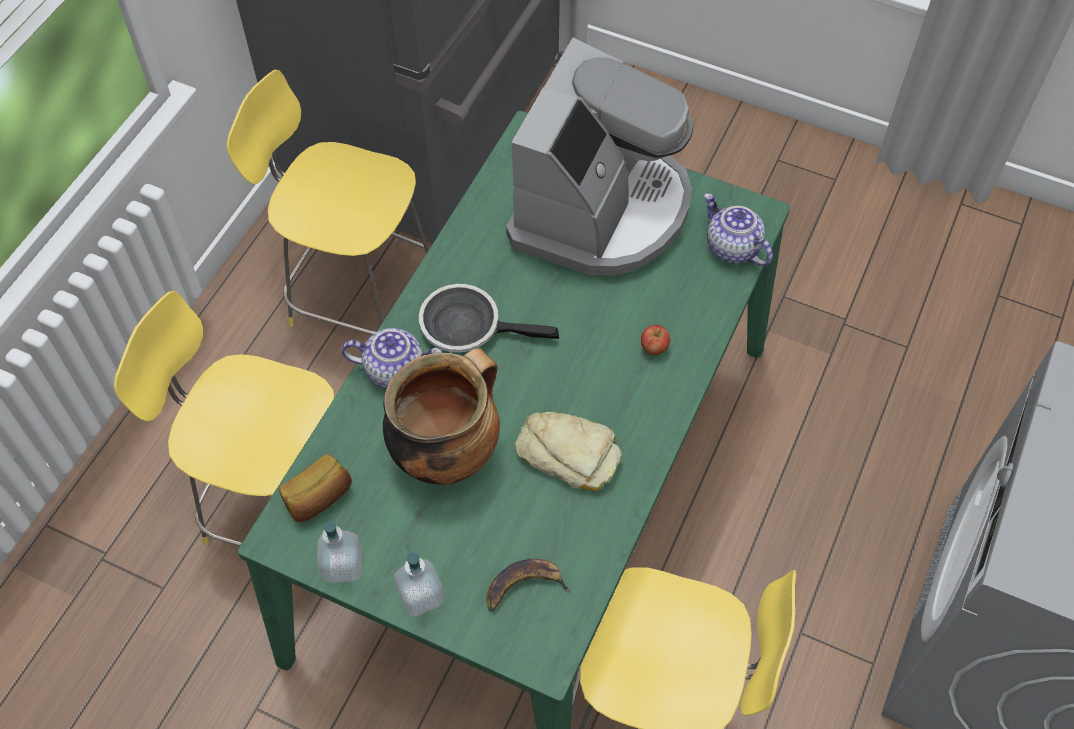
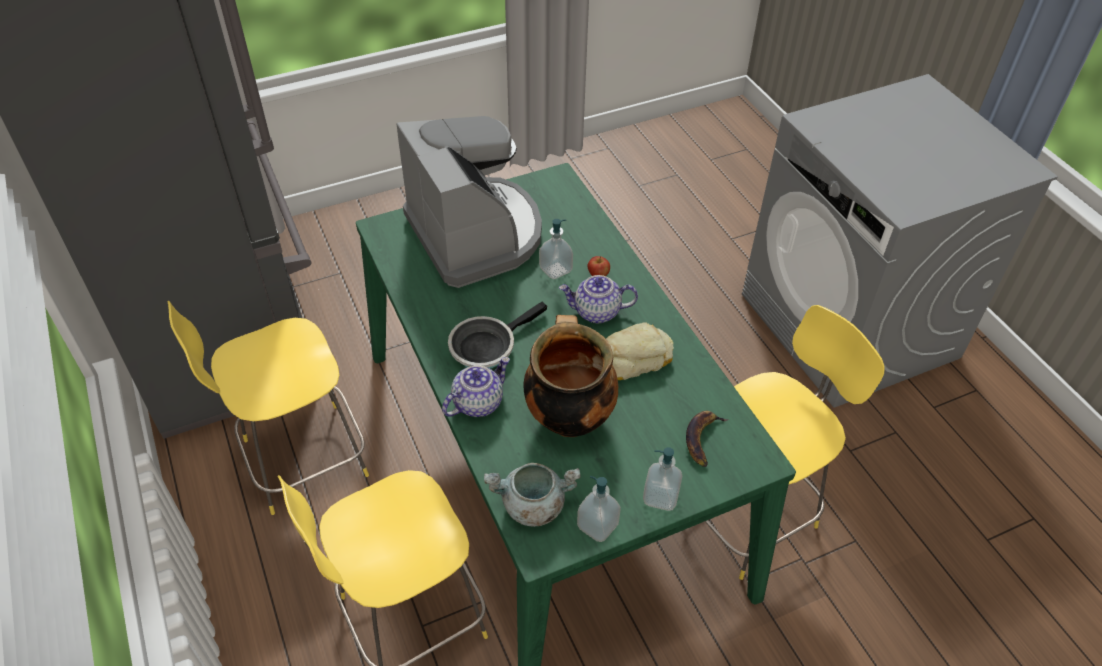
camera: 50 degrees left, 10 degrees down
(319, 498) = (532, 506): bread -> grey cooking pot
(623, 307) = (555, 269): none -> soap dispenser
(731, 248) = (568, 201): teapot -> teapot (596, 312)

